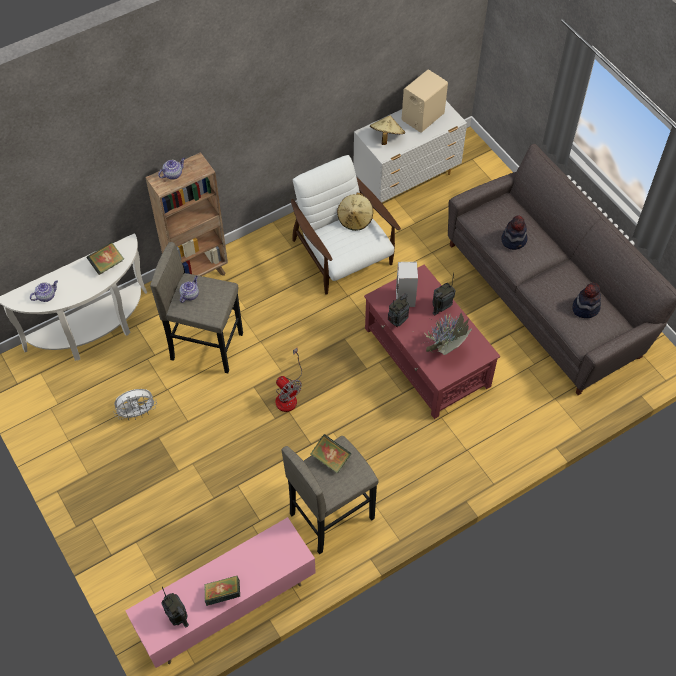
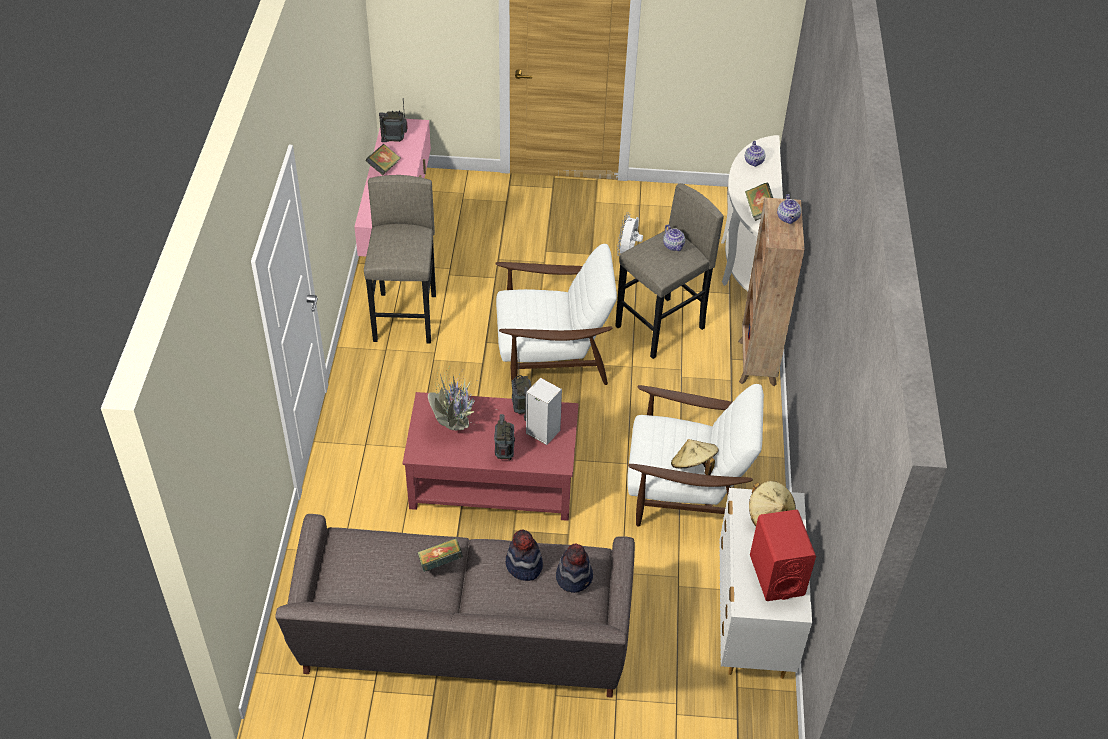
camera: 125 degrees right, 10 degrees down
(288, 395) = (552, 354): fan -> white armchair
(331, 459) = (411, 247): book -> book (440, 563)
(422, 117) = (776, 575): beige speaker -> red speaker
(585, 307) = (375, 565): hat -> hat (574, 577)

